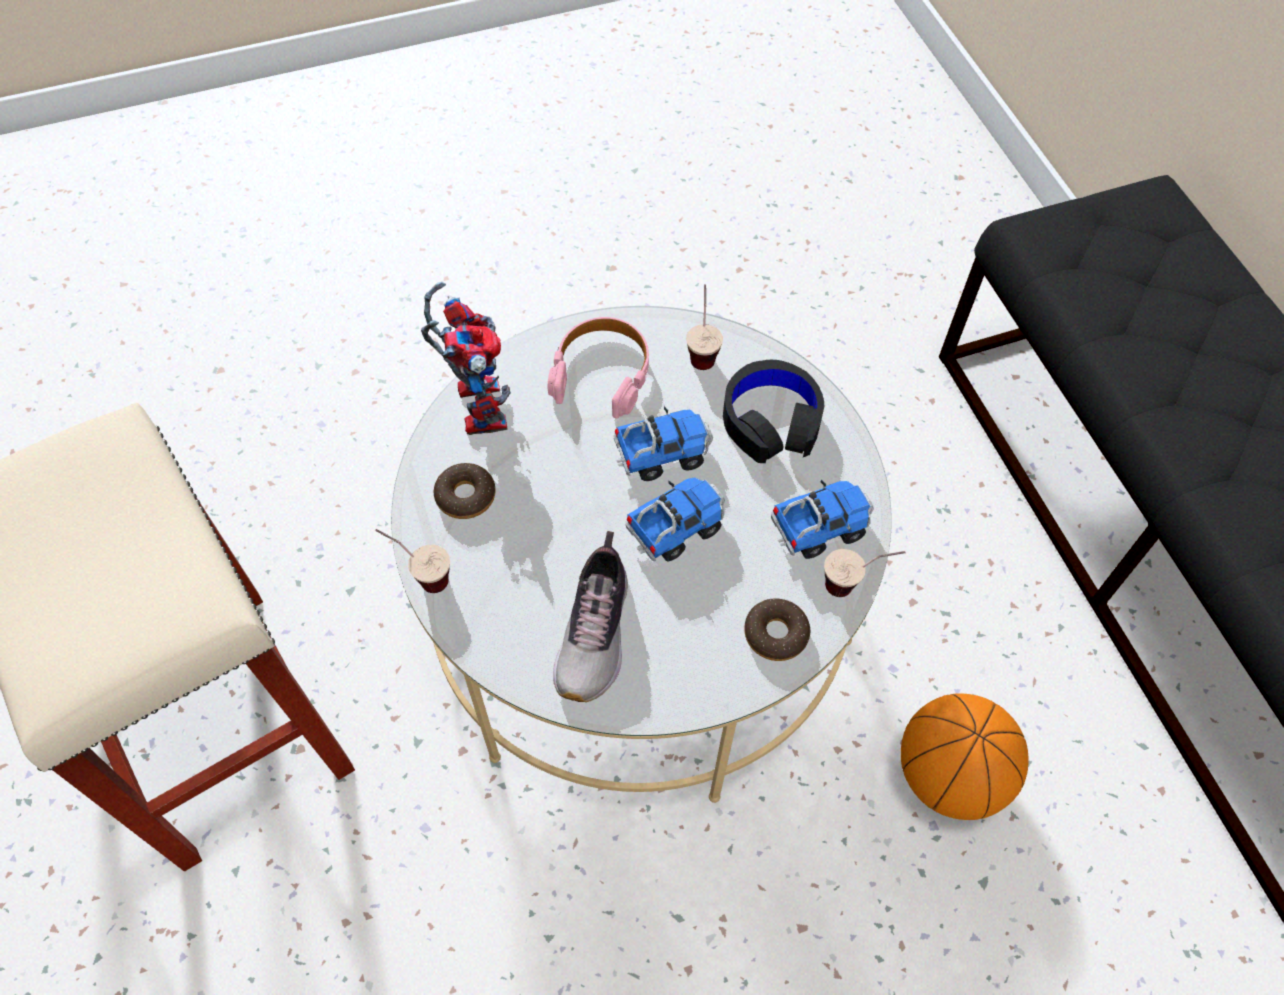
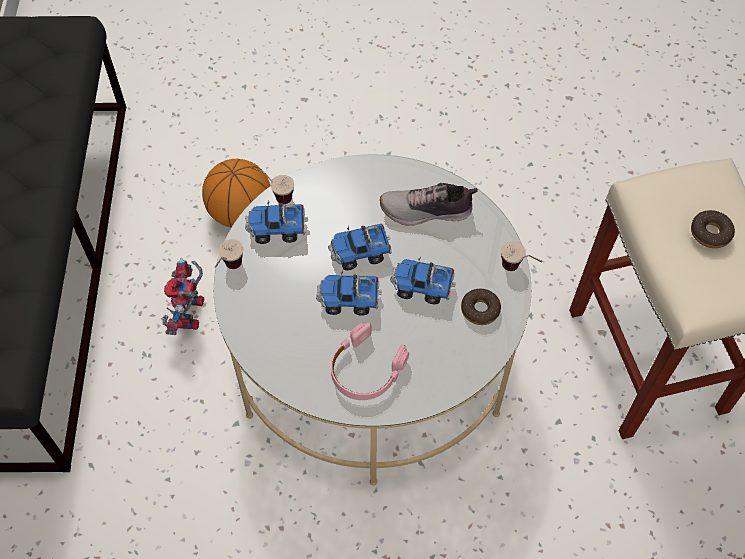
camera: 160 degrees left, 0 degrees up
(475, 402) = (458, 373): toy robot -> toy robot (192, 317)
(562, 504) = (422, 287): none -> toy truck
(596, 633) = (427, 211): shoe -> shoe turned 120 degrees counterclockwise
(702, 349) = (290, 367): cup -> cup (229, 270)
(771, 420) = (270, 302): black headphones -> none
(775, 634) = (330, 184): donut -> donut (710, 233)

